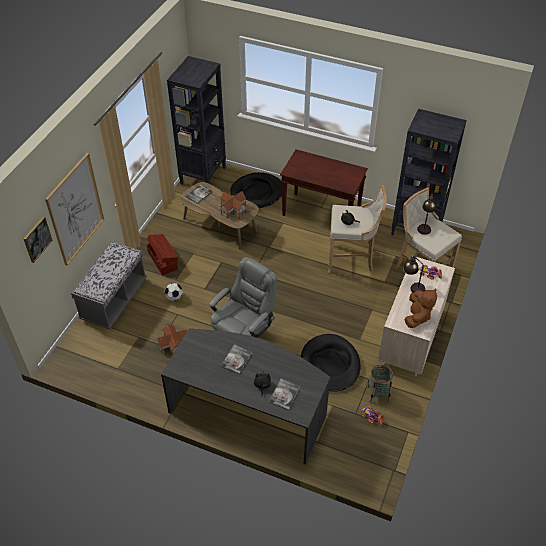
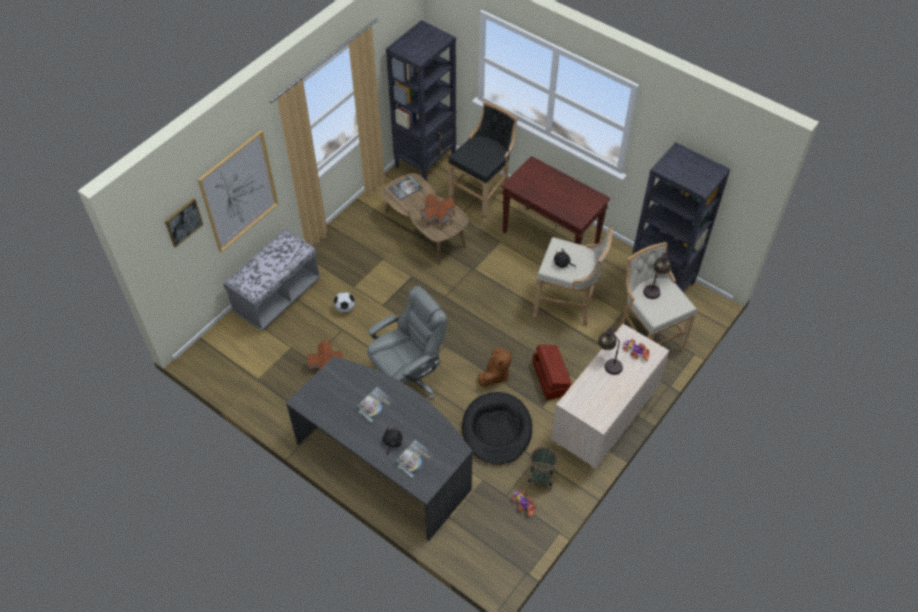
camera: 15 degrees right, 5 degrees up
(163, 260) = (346, 259): brown storage box -> brown storage box (550, 378)
(257, 192) = (482, 196): black dog bed -> black stool
(417, 316) = (600, 401): brown plush toy -> brown plush toy (495, 375)

